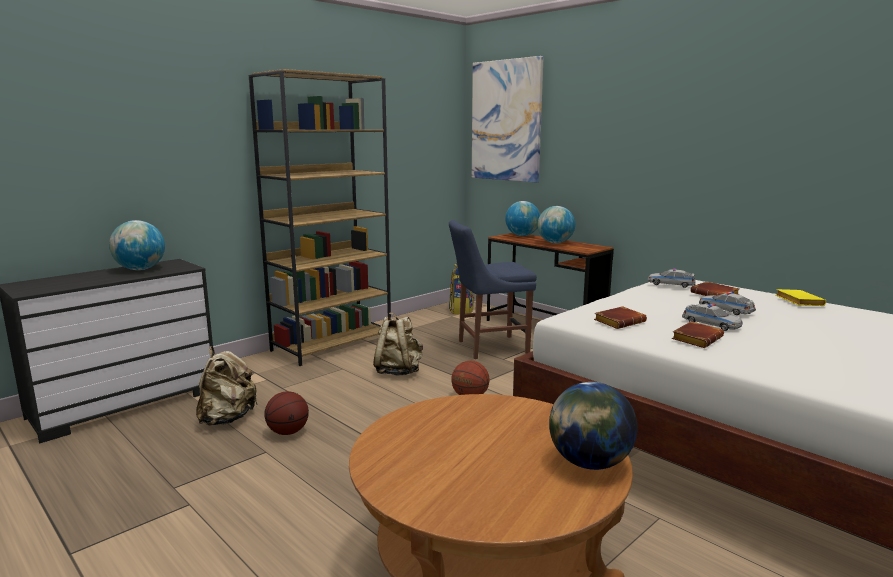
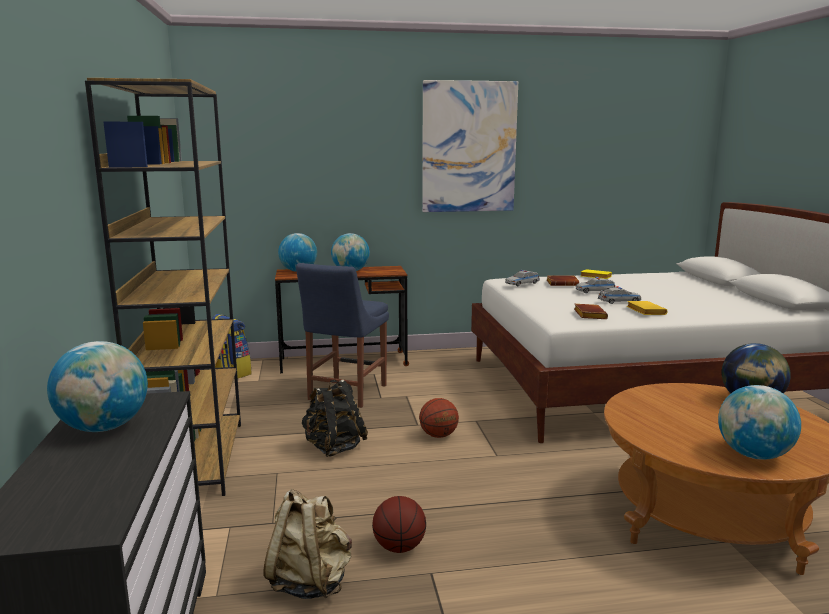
camera: 55 degrees left, 0 degrees up
(398, 371) = (334, 447): beige backpack -> black backpack
(416, 478) = (753, 455): none -> globe
(506, 121) = (249, 145): picture -> picture (469, 147)
(696, 339) = (644, 311): brown book -> yellow book

